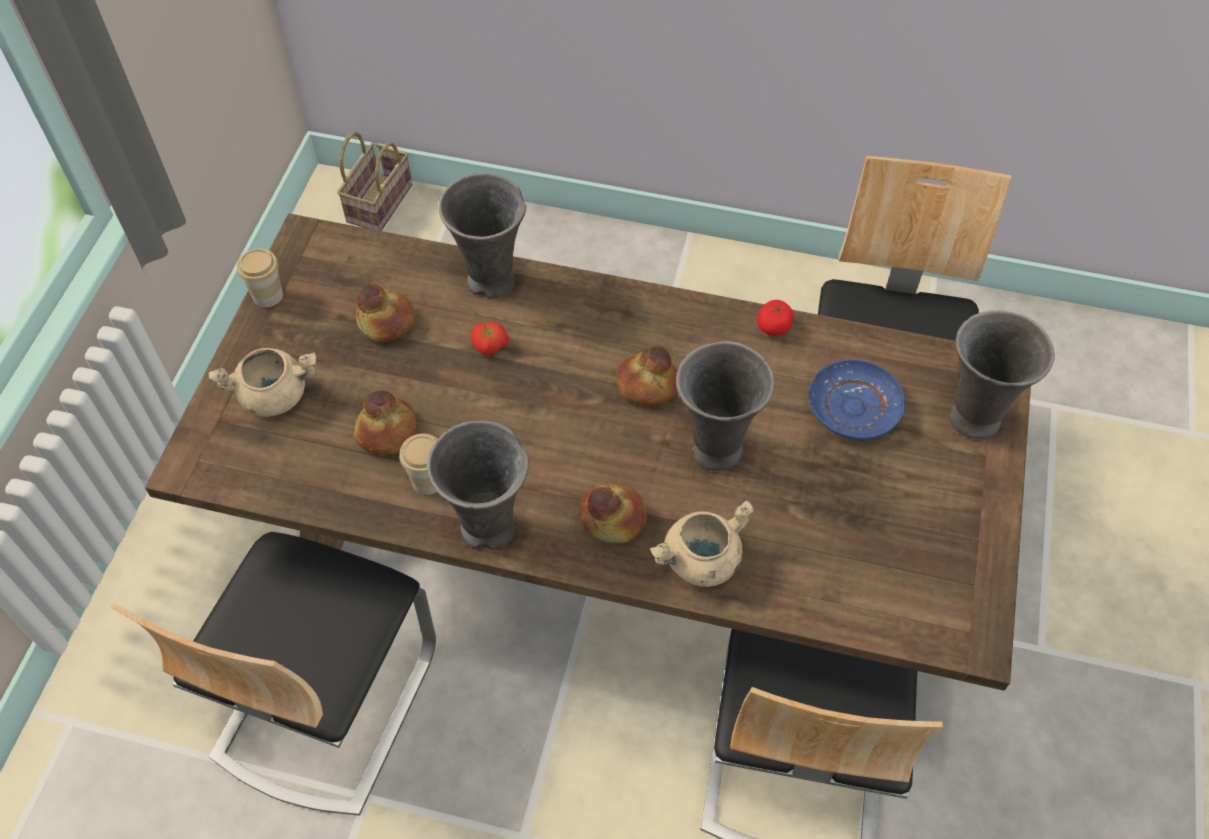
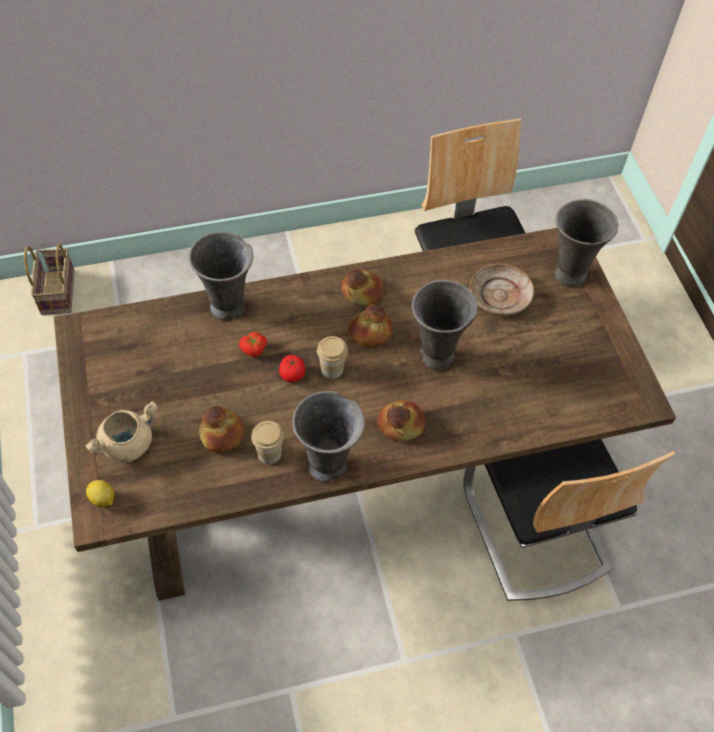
camera: 30 degrees left, 0 degrees up
(208, 448) = (103, 499): none -> lemon
(268, 295) = (77, 379): cup -> cup (332, 369)
(324, 702) = (225, 644): chair -> none
(385, 322) = (173, 363): bread -> bread (362, 293)
(701, 561) = (468, 426): beige cooking pot -> none
(774, 326) = (424, 265): tomato -> tomato (292, 374)
(854, 408) = (500, 296): blue plate -> beige plate

